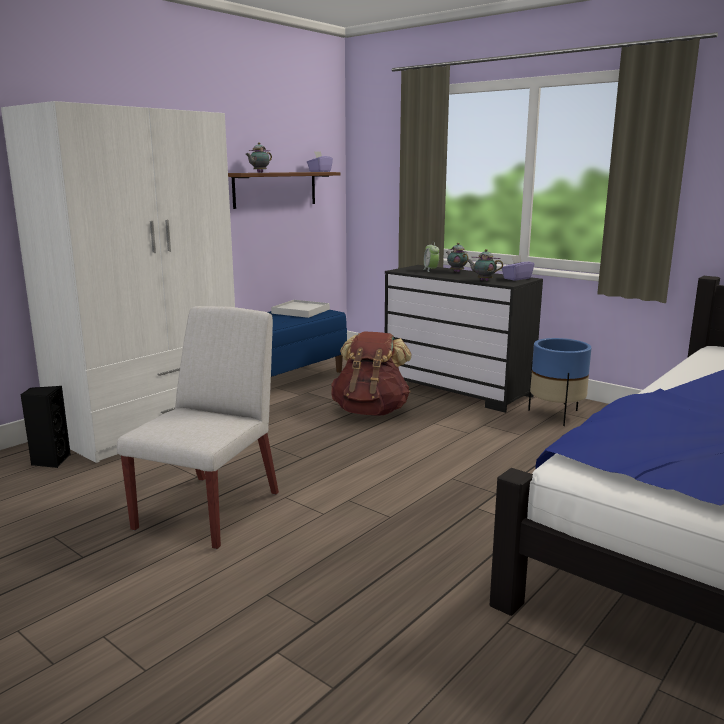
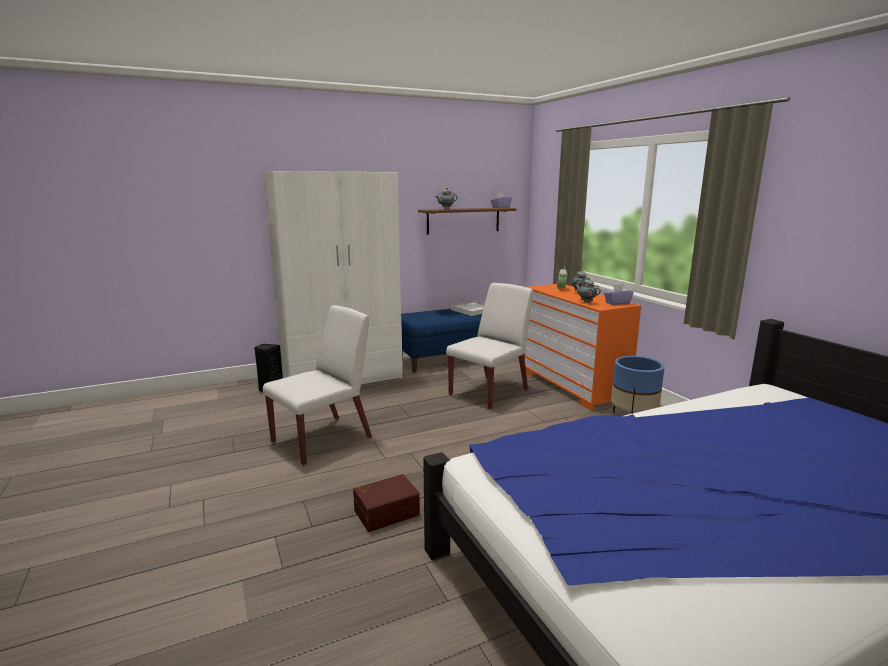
camera: 25 degrees right, 0 degrees up
(371, 411) = (489, 392): brown backpack -> white chair
(395, 577) = (386, 511): none -> brown storage box
(457, 389) = (573, 385): black dresser -> orange dresser

